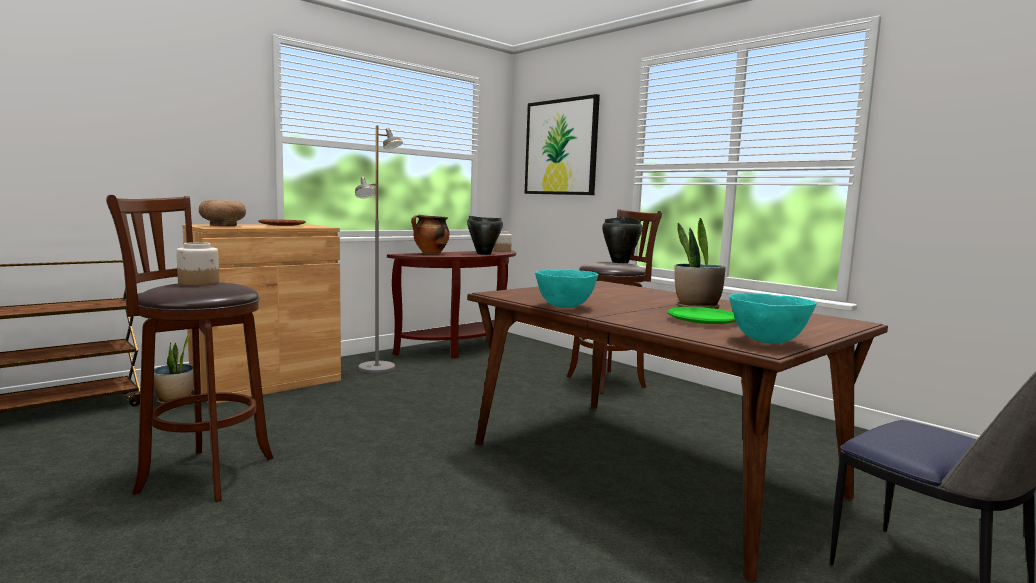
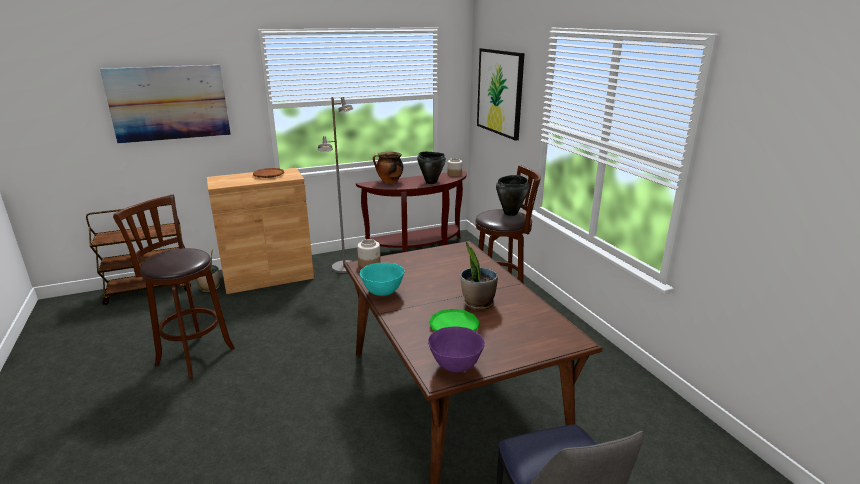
camera: 20 degrees right, 15 degrees up
(132, 111) = (169, 103): none -> picture
(199, 283) = (177, 253): jar -> jar (369, 263)
(222, 225) = (227, 180): brown bowl -> none
(767, 341) = (456, 366): turquoise bowl -> purple bowl

